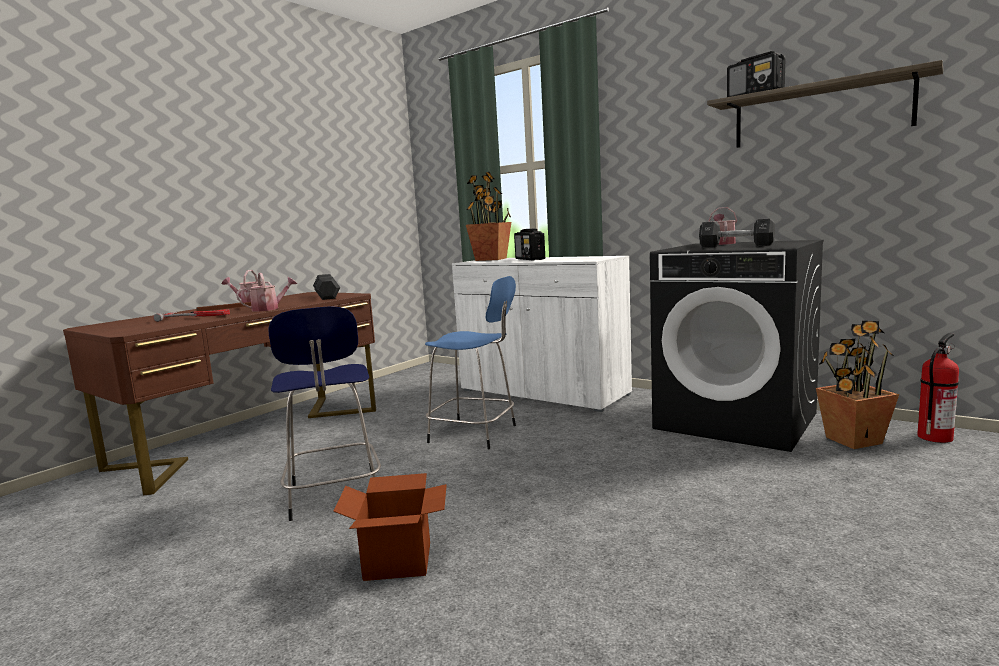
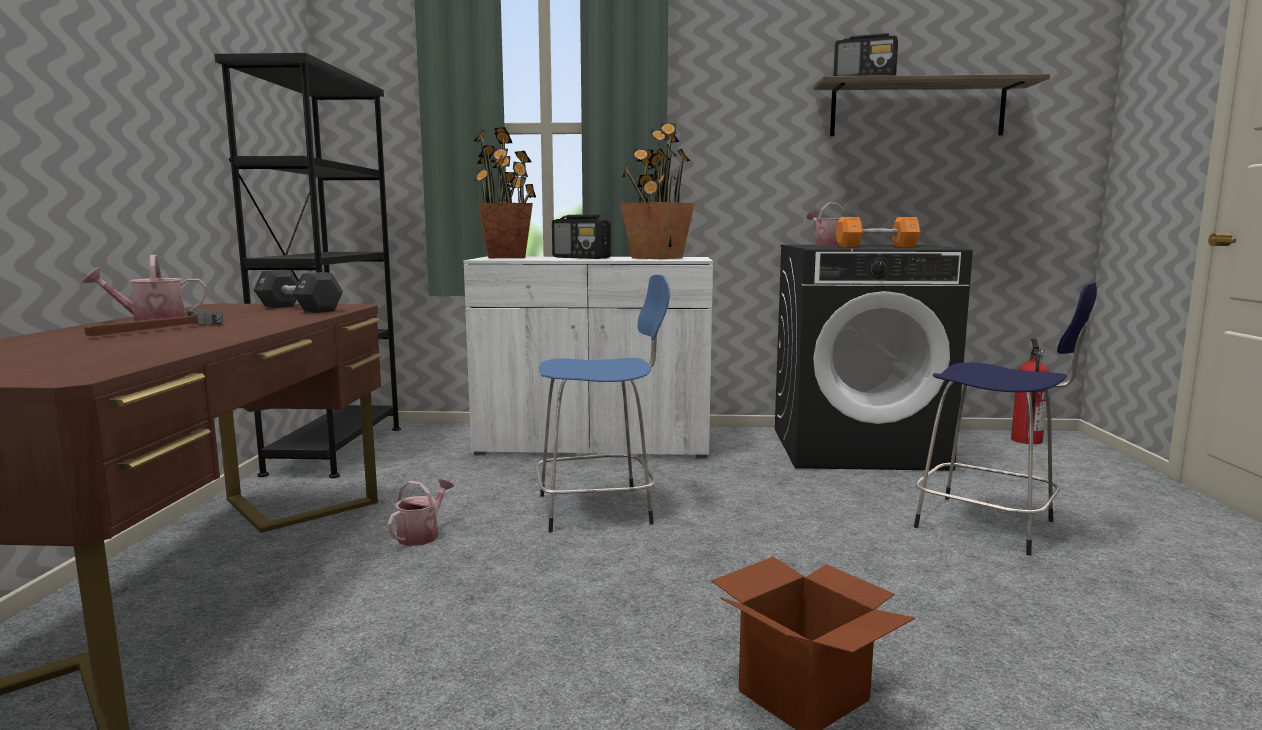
camera: 35 degrees left, 0 degrees up
(196, 317) = (135, 345): hammer -> none
(269, 309) = (263, 327): watering can -> watering can (422, 535)
(334, 496) = (541, 637): blue stool -> blue stool (990, 526)
(402, 378) = (336, 450): none -> black bookcase
(736, 246) = (876, 246): black dumbbell -> orange dumbbell
(852, 440) = (978, 452): potted plant -> potted plant (656, 258)

